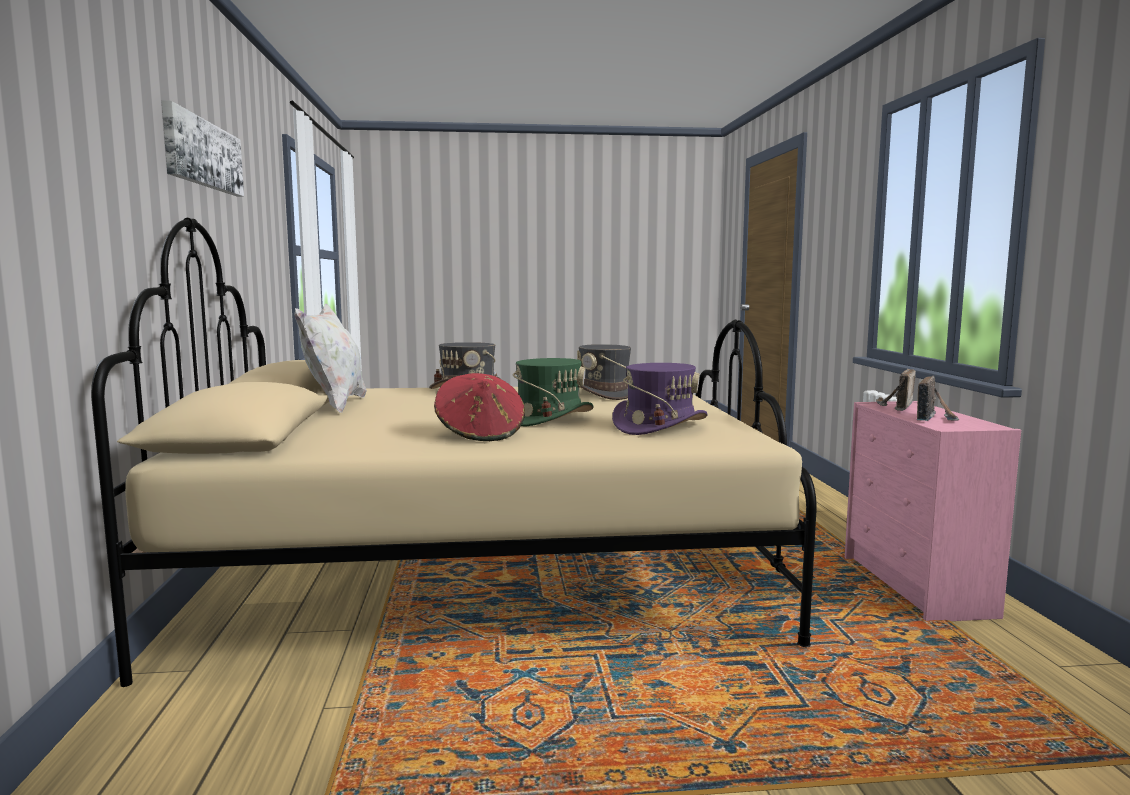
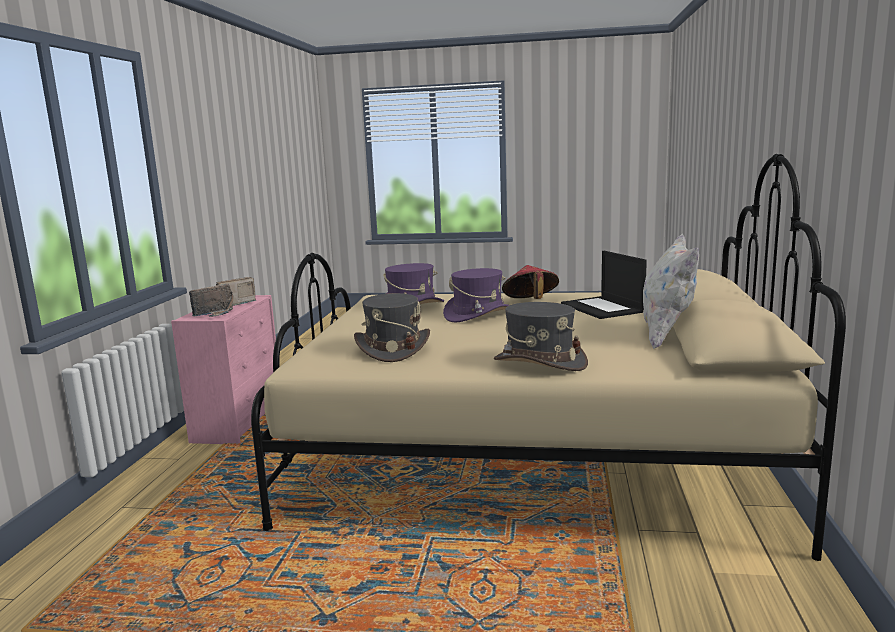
camera: 165 degrees left, 5 degrees up
(203, 154) = (821, 79): picture -> none
(375, 428) = (603, 308): none -> laptop
(548, 418) = (478, 315): green hat -> purple hat

